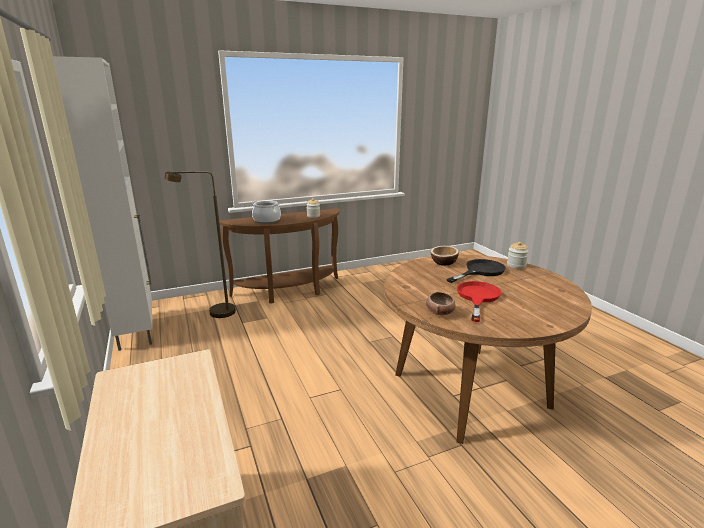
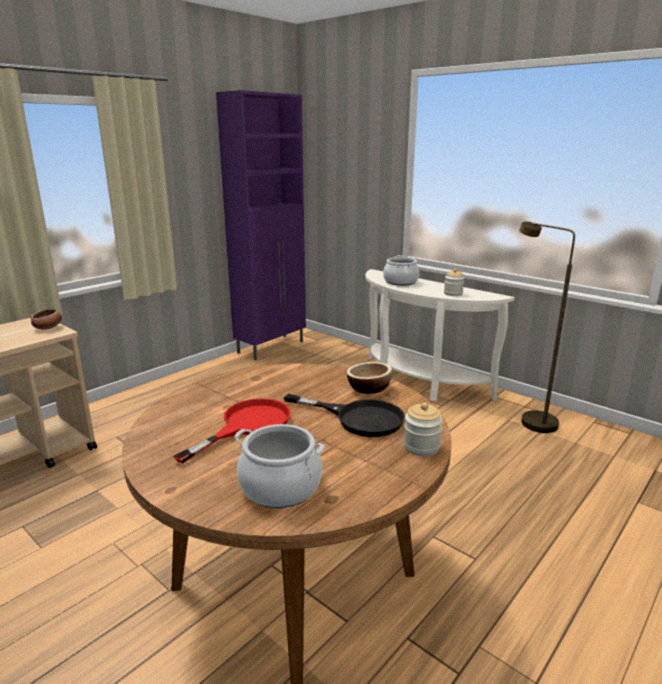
camera: 65 degrees right, 0 degrees up
(137, 330) = (272, 347): white cabinet -> purple cabinet
(215, 313) = (330, 364): brown floor lamp -> brown floor lamp (530, 420)
(289, 292) = (418, 383): brown console table -> white console table
(440, 312) = (185, 406): bowl -> bowl (48, 328)
(477, 297) = (247, 425): red frying pan -> red frying pan turned 45 degrees counterclockwise
(549, 299) = (280, 487): none -> cooking pot

